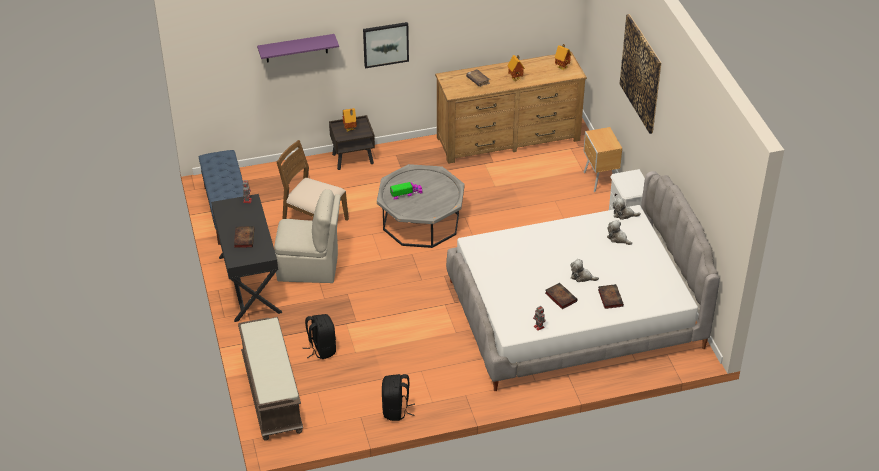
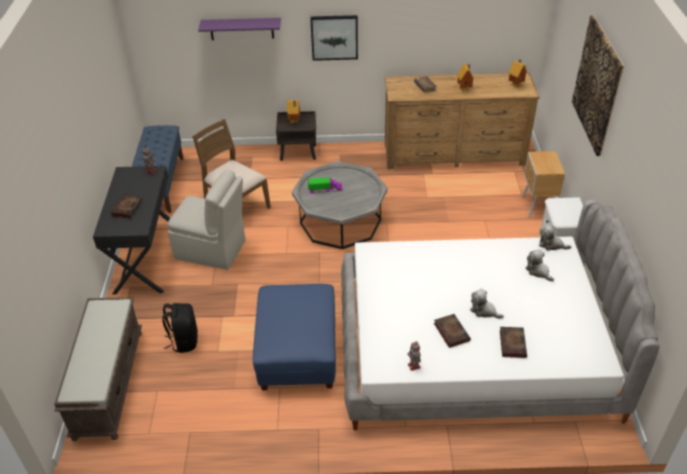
camera: 15 degrees right, 0 degrees up
(396, 410) = (232, 432): black backpack -> none
(427, 343) = (298, 354): none -> blue ottoman

